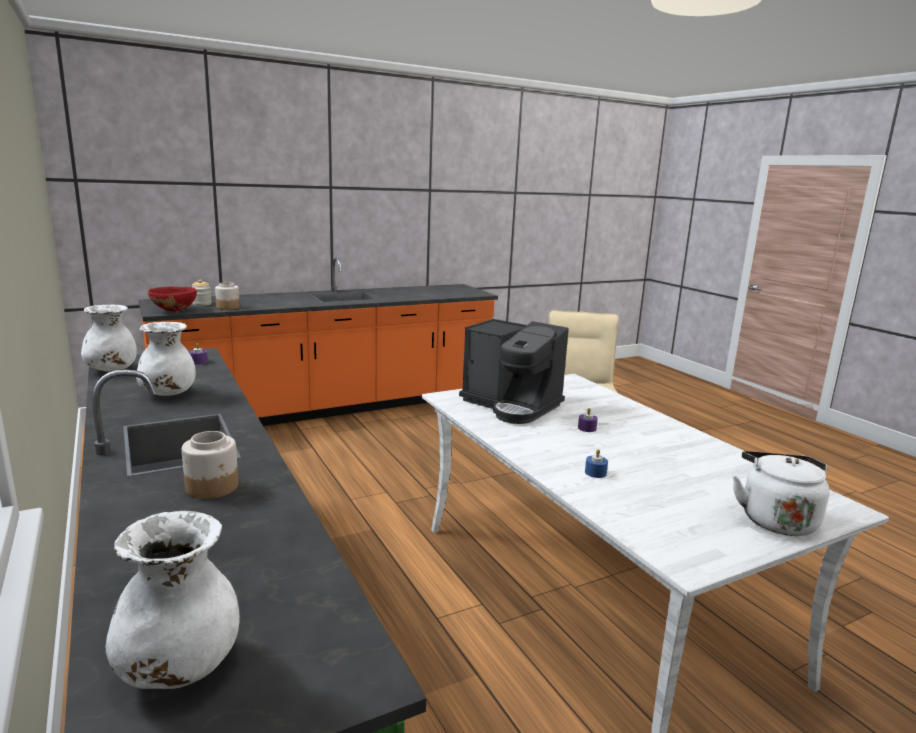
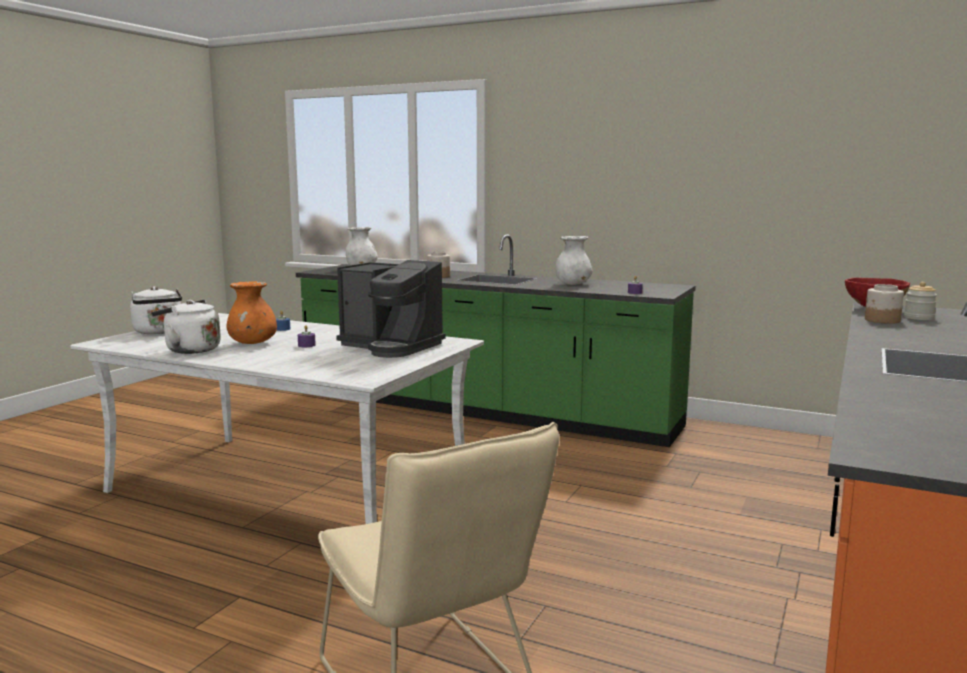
camera: 145 degrees right, 5 degrees down
(112, 370) = (651, 284): white vase -> none
(511, 405) = (391, 346): coffee machine -> coffee machine turned 150 degrees counterclockwise
(641, 447) = (253, 343): none -> orange vase
(712, 453) = (190, 350): none -> white kettle

